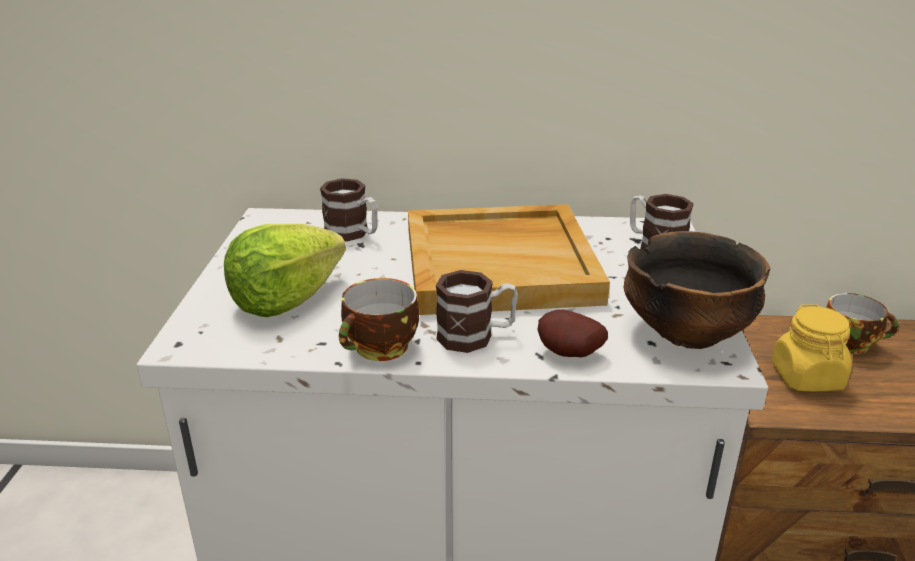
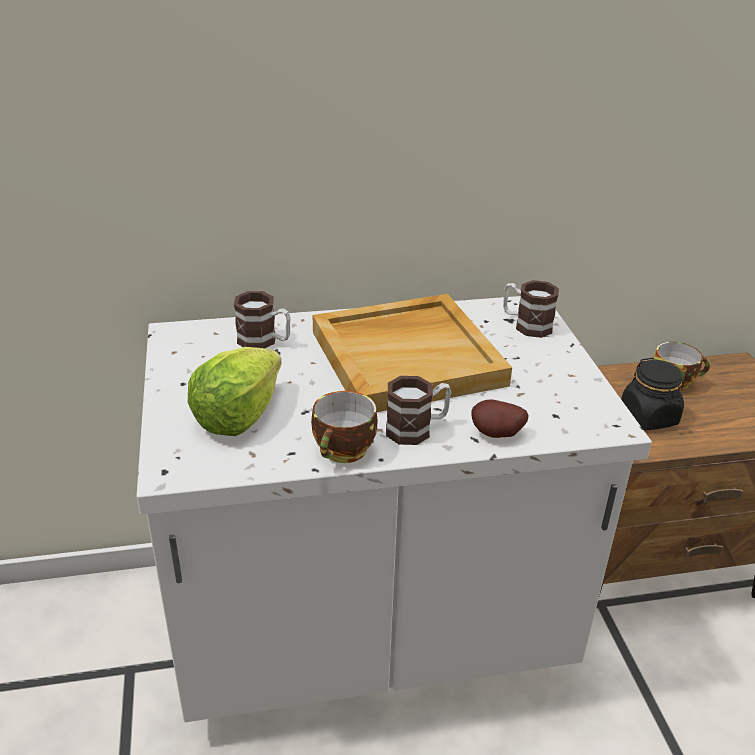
camera: 15 degrees left, 5 degrees up
(686, 334) = (579, 404): bowl -> none
(807, 377) = (649, 417): yellow jar -> black jar

